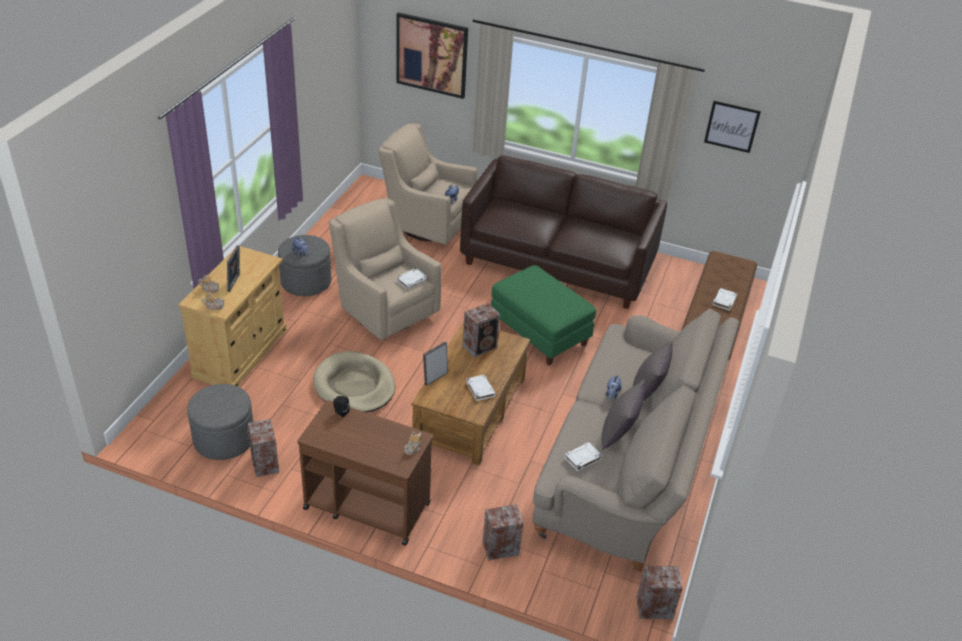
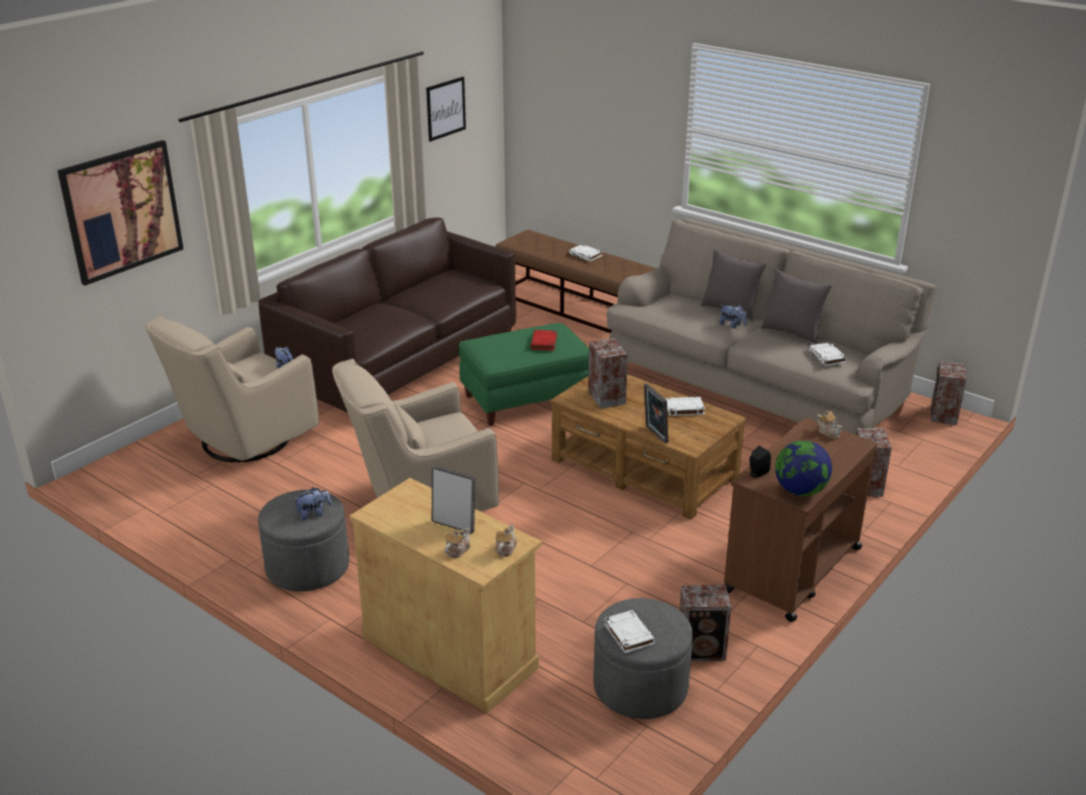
camera: 70 degrees left, 10 degrees down
(323, 436) = (800, 491): none -> globe
(354, 386) = (568, 551): beige dog bed -> none
(411, 280) = (452, 422): white book -> white book (628, 634)
(548, 303) = (544, 343): none -> red book

